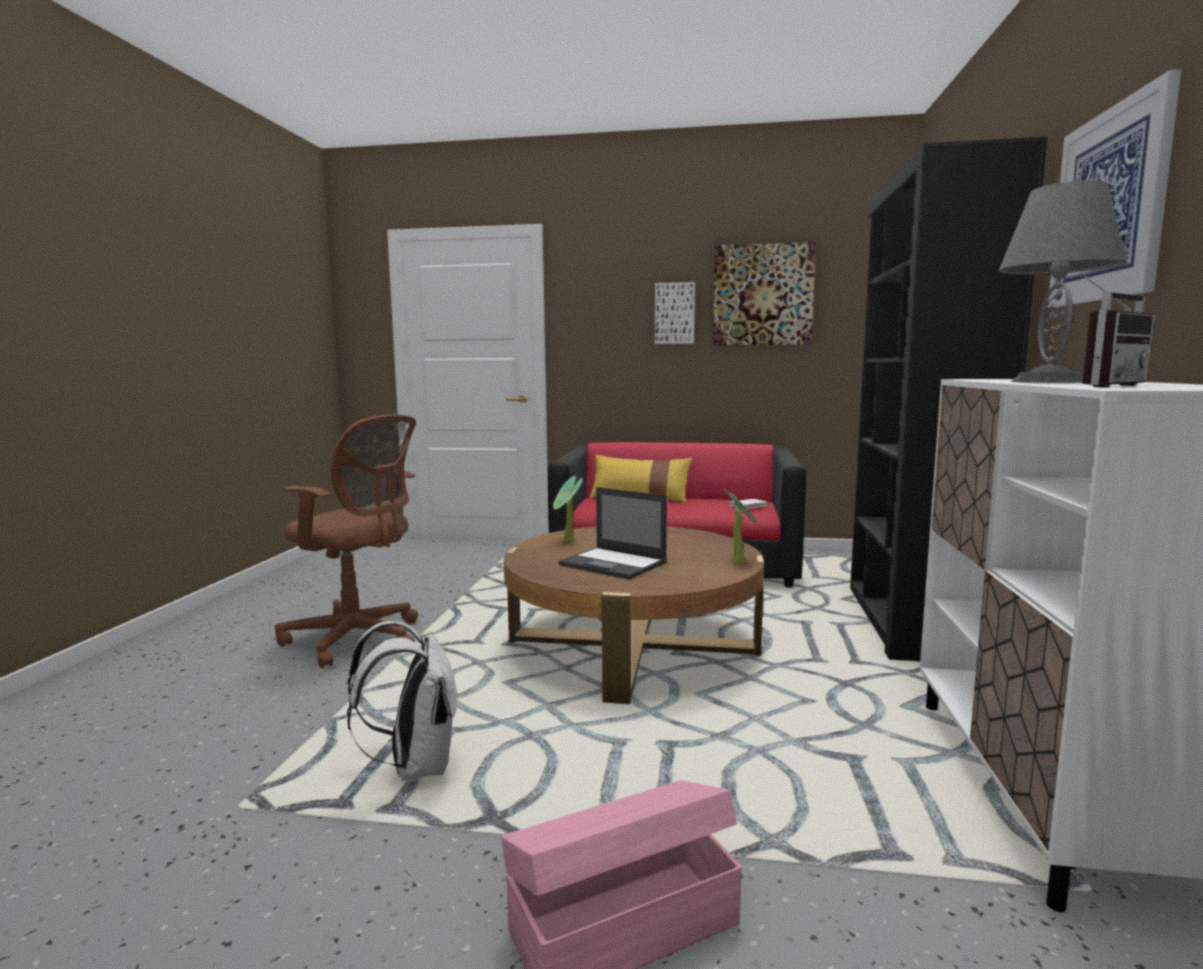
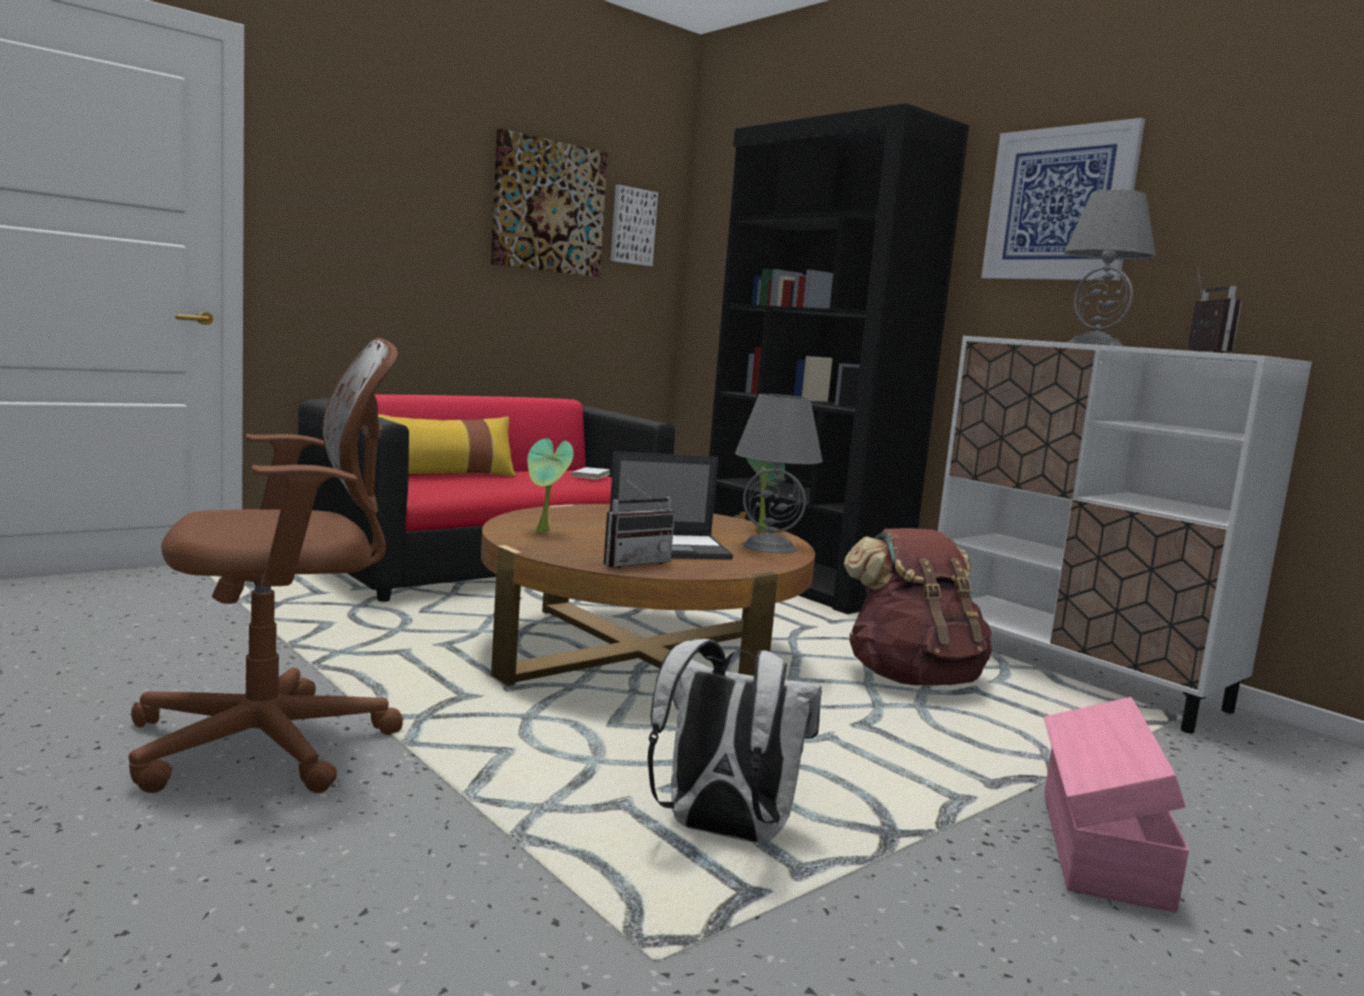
camera: 50 degrees left, 0 degrees up
(552, 570) = (633, 562): none -> radio
(674, 313) = (444, 212): picture -> picture (632, 226)
(698, 575) = (770, 546): none -> grey table lamp
(816, 728) = (912, 678): none -> brown backpack

